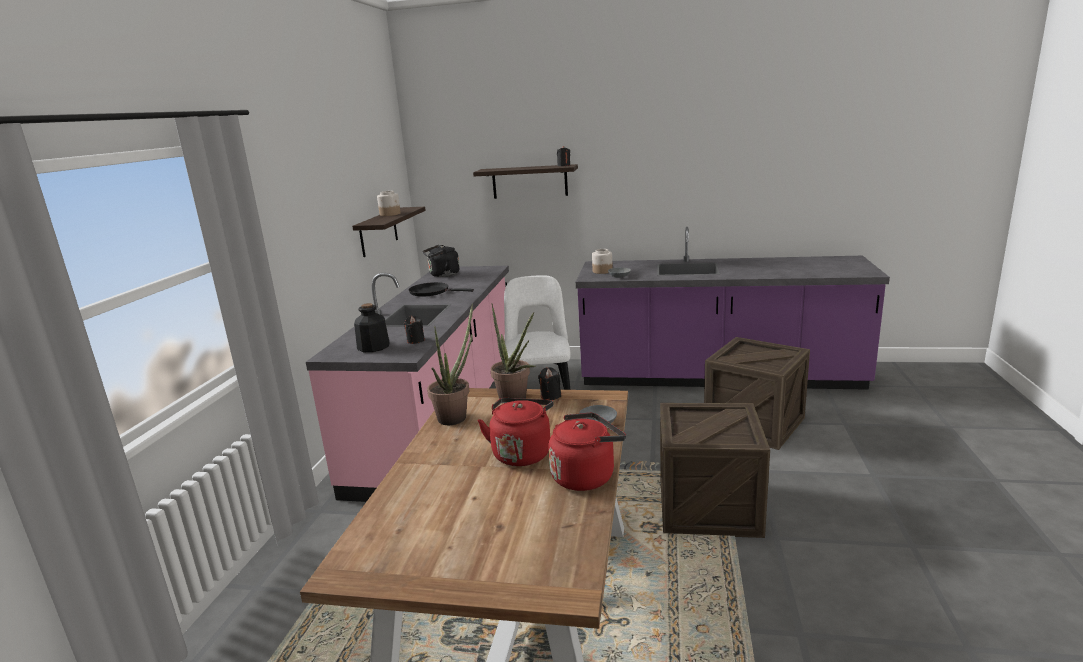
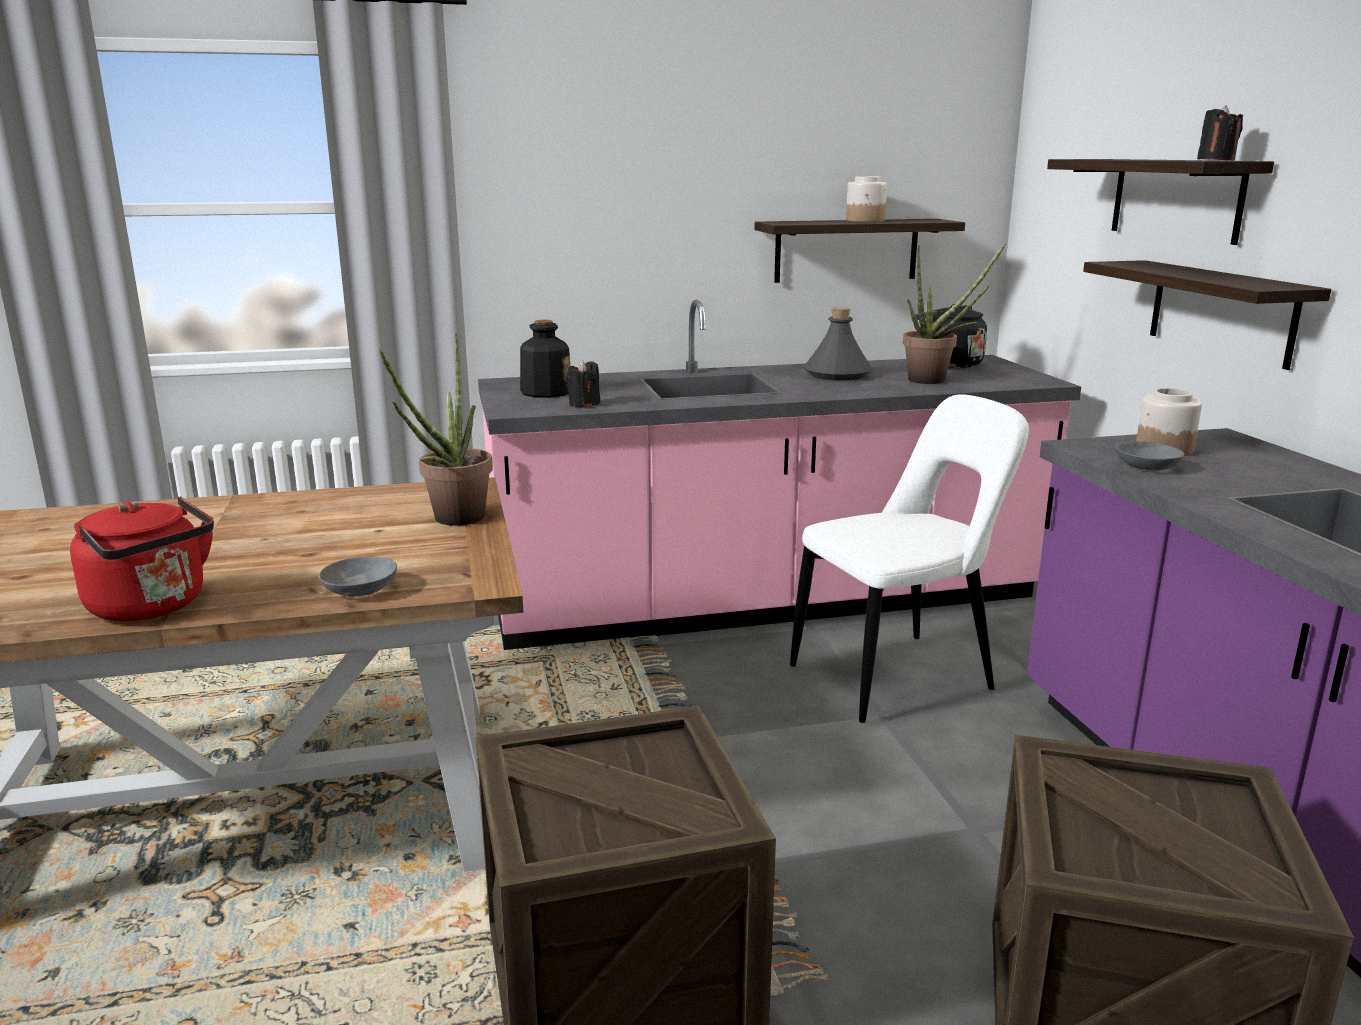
camera: 65 degrees right, 0 degrees up
(432, 292) = (837, 375): black frying pan -> grey bottle
(456, 416) = (385, 497): potted plant -> potted plant (935, 380)
(522, 453) = (247, 554): red kettle -> none
(550, 396) = (475, 540): black candle -> none
(567, 221) = (1221, 312): none -> shelf

